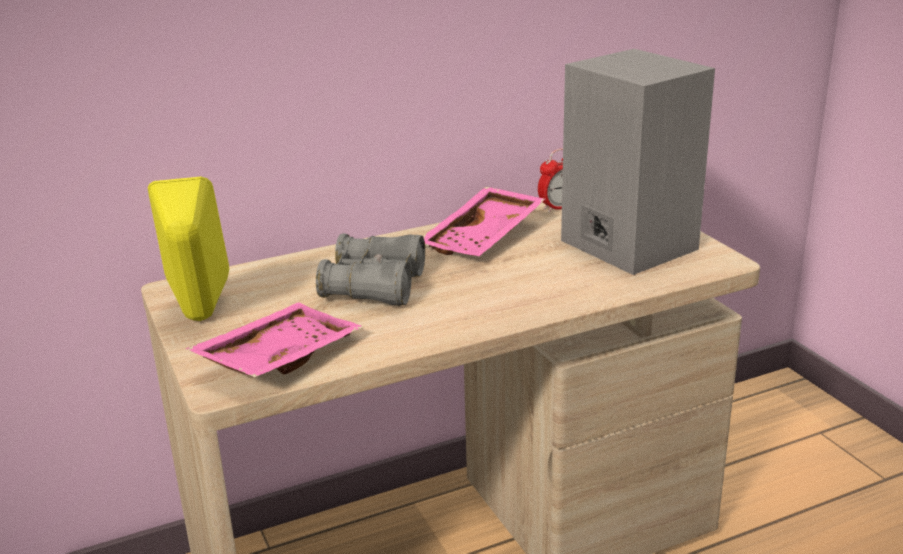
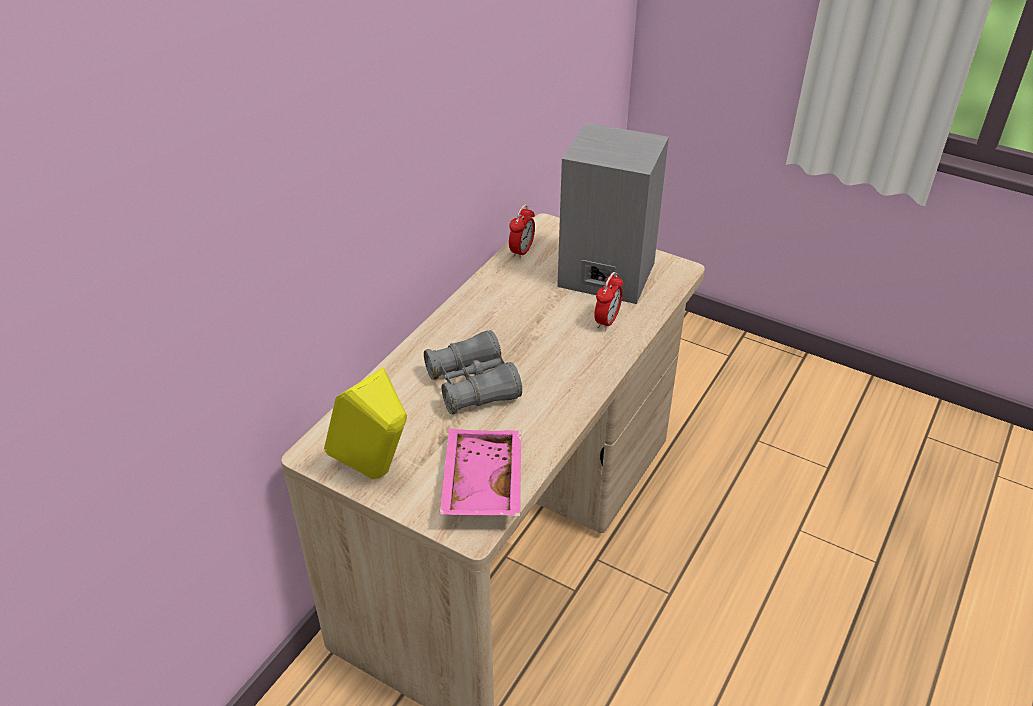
camera: 35 degrees left, 15 degrees up
(485, 238) = (501, 303): pink tray -> none
(580, 279) = (607, 321): none -> alarm clock

